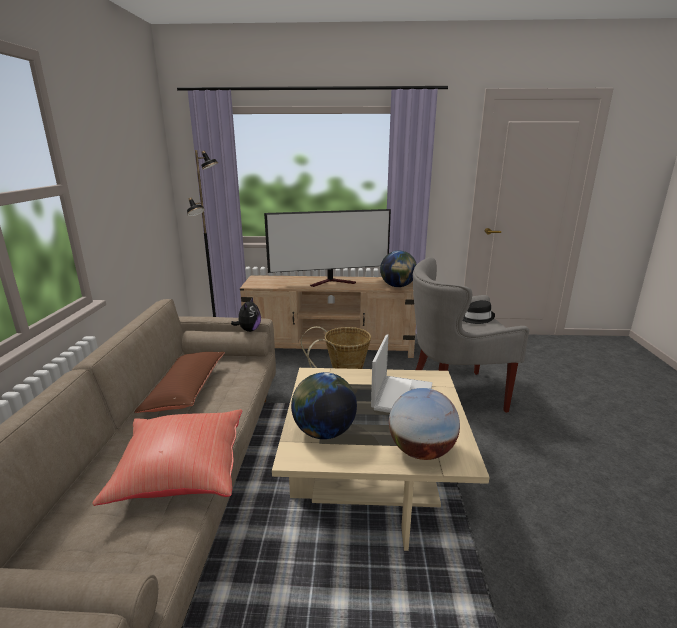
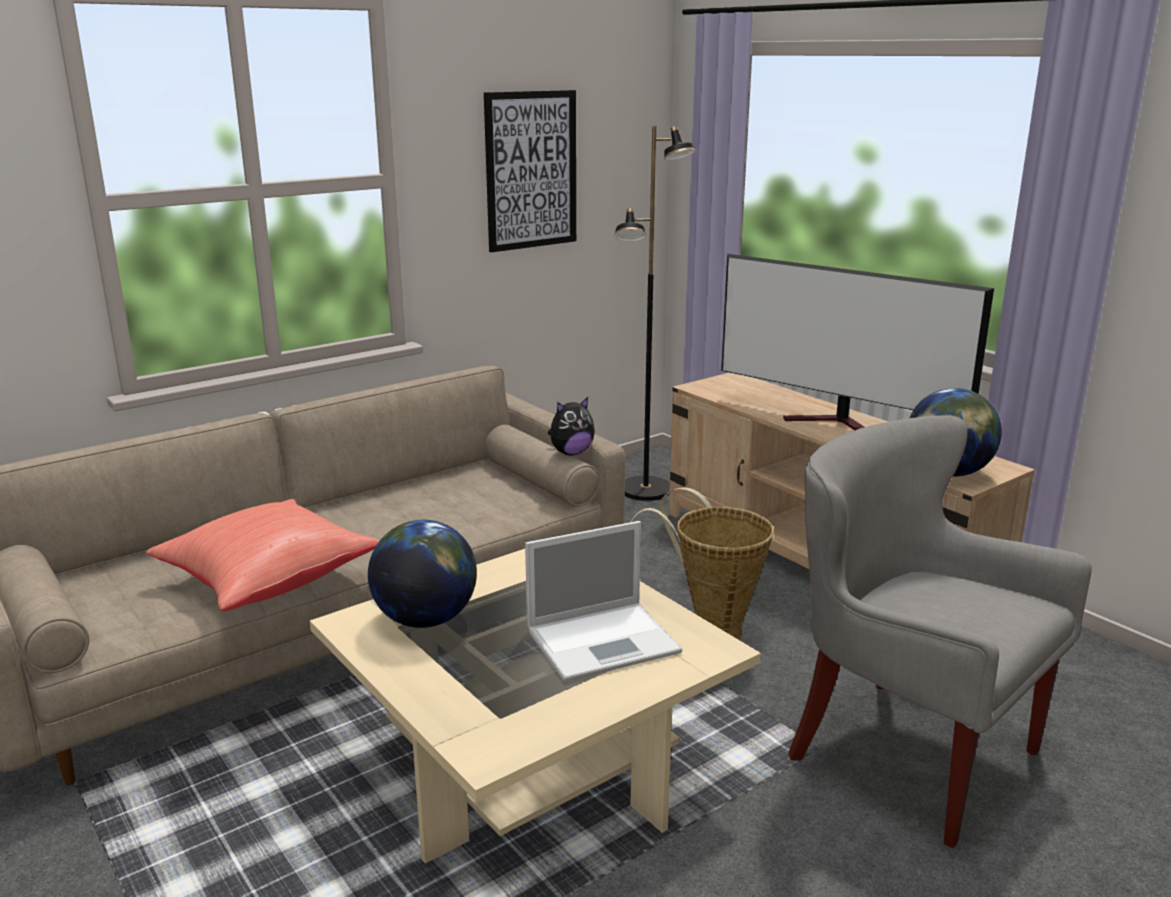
camera: 50 degrees right, 0 degrees up
(125, 180) = (531, 170): none -> picture
(186, 390) = (419, 503): brown pillow -> none
(421, 451) = (470, 709): globe -> none
(477, 318) = (996, 597): black hat -> none

